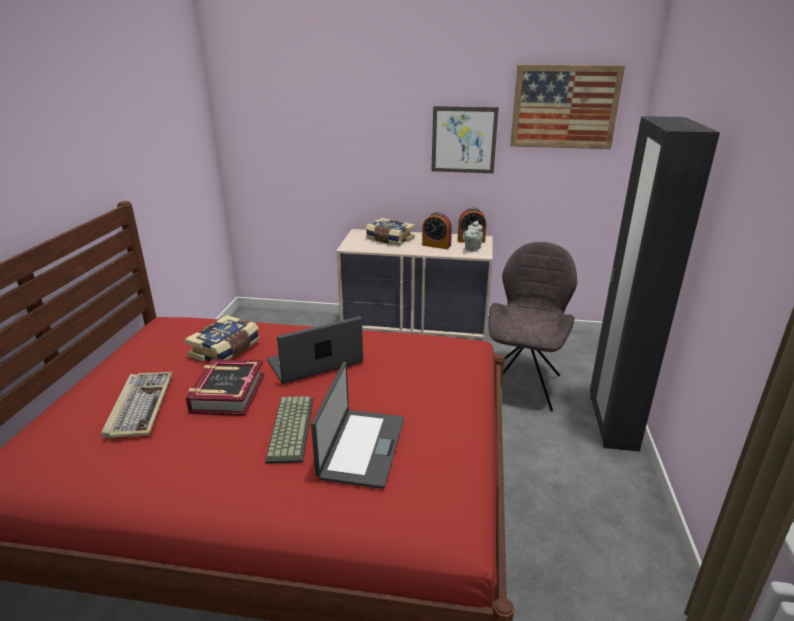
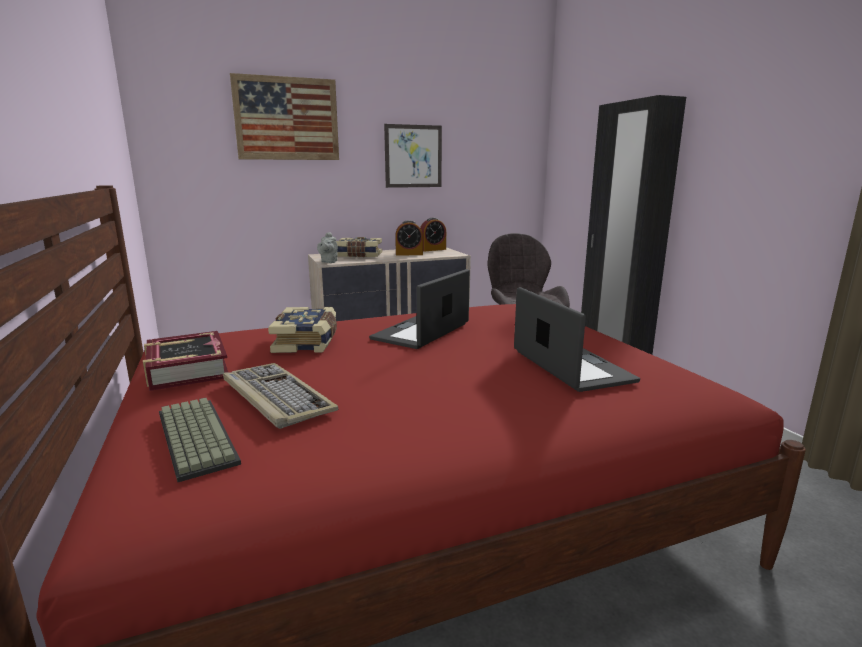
camera: 30 degrees left, 10 degrees down
(227, 393) = (370, 366): book -> book (187, 369)
(289, 428) = (483, 371): keyboard -> keyboard (193, 437)
(472, 249) = (443, 253): grey teapot -> grey teapot (329, 262)
(564, 107) = (492, 126): picture -> picture (287, 119)

